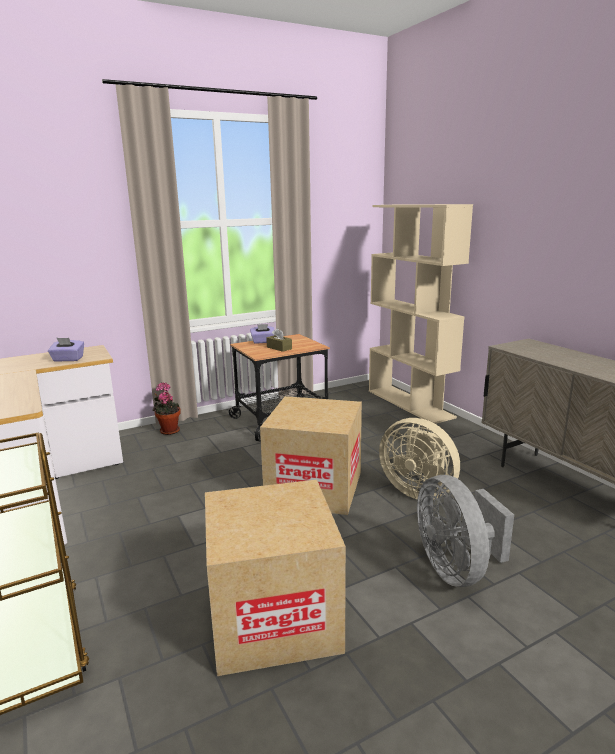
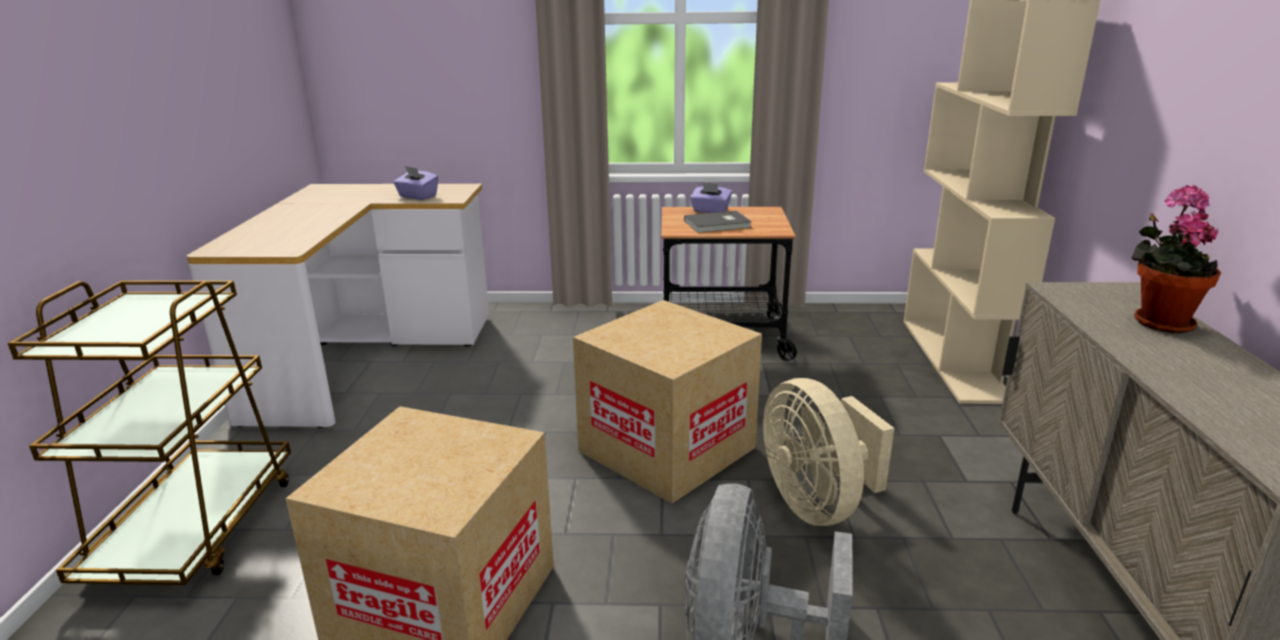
camera: 30 degrees right, 5 degrees up
(168, 430) = (564, 316): potted plant -> potted plant (1159, 321)
(279, 348) = (718, 224): brown tissue box -> grey book

